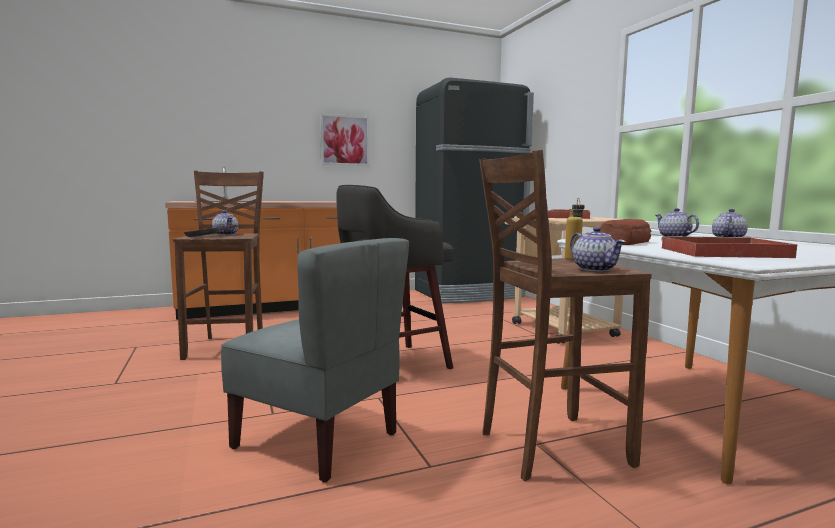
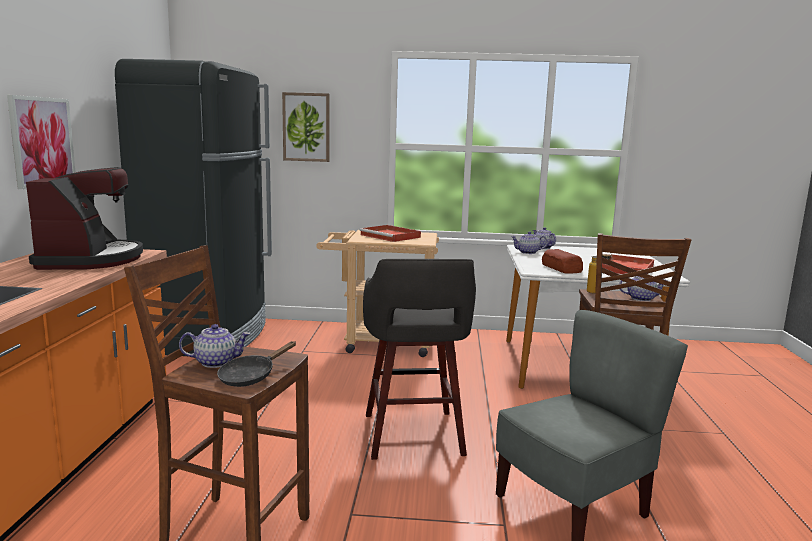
camera: 65 degrees left, 5 degrees up
(321, 201) = (91, 259): none -> coffee machine
(561, 124) = (306, 127): none -> picture

